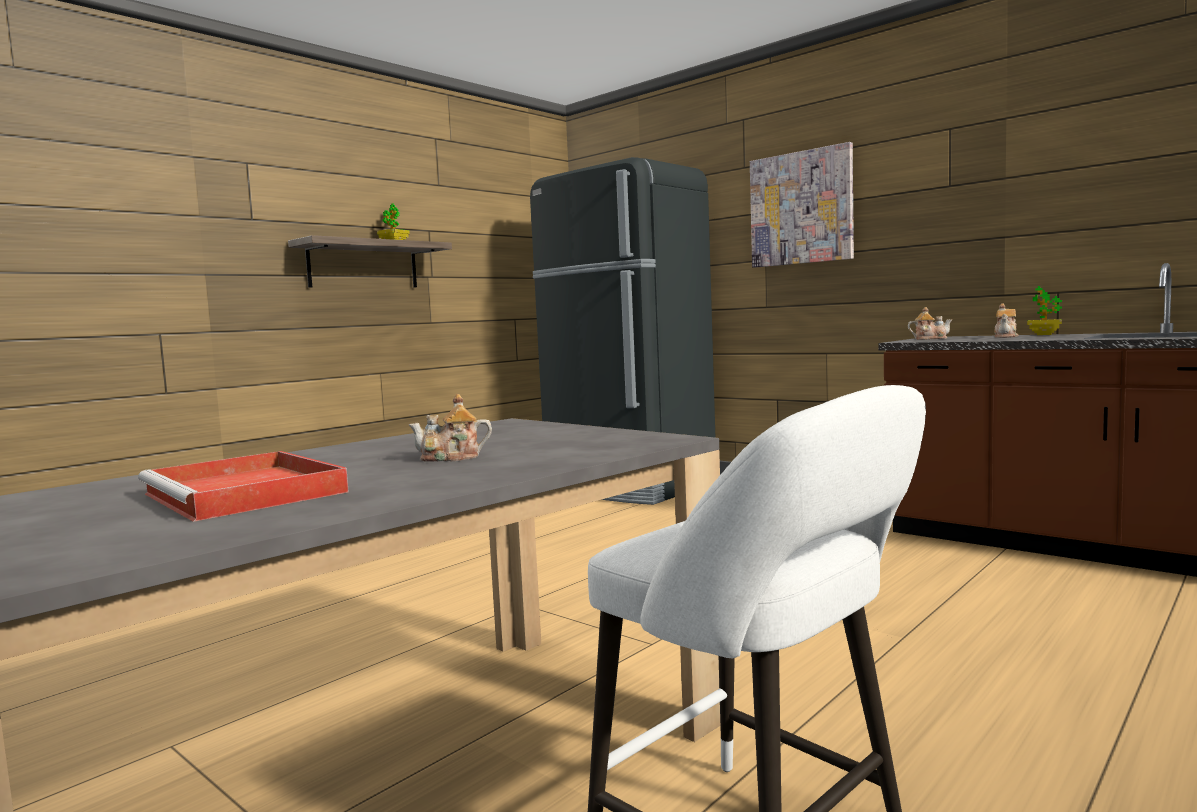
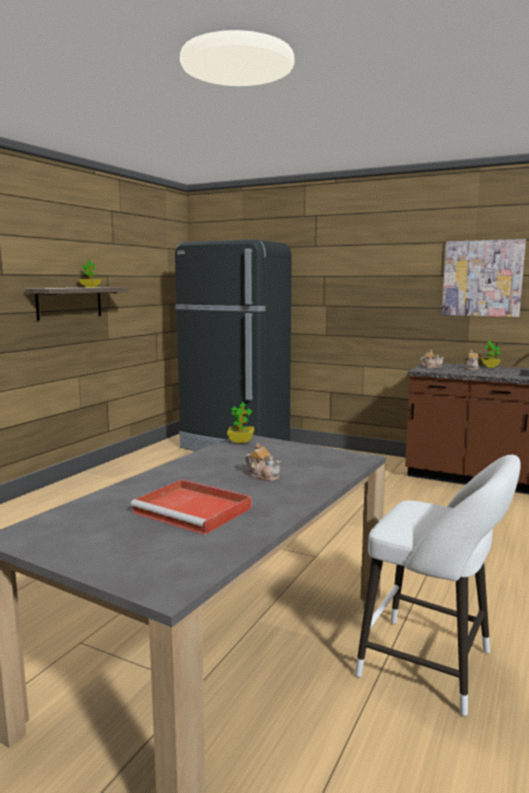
camera: 15 degrees left, 5 degrees up
(452, 458) = (264, 476): teapot -> teapot turned 120 degrees counterclockwise
(493, 425) = (241, 441): none -> potted plant
(801, 208) = (352, 277): picture -> picture (482, 278)

